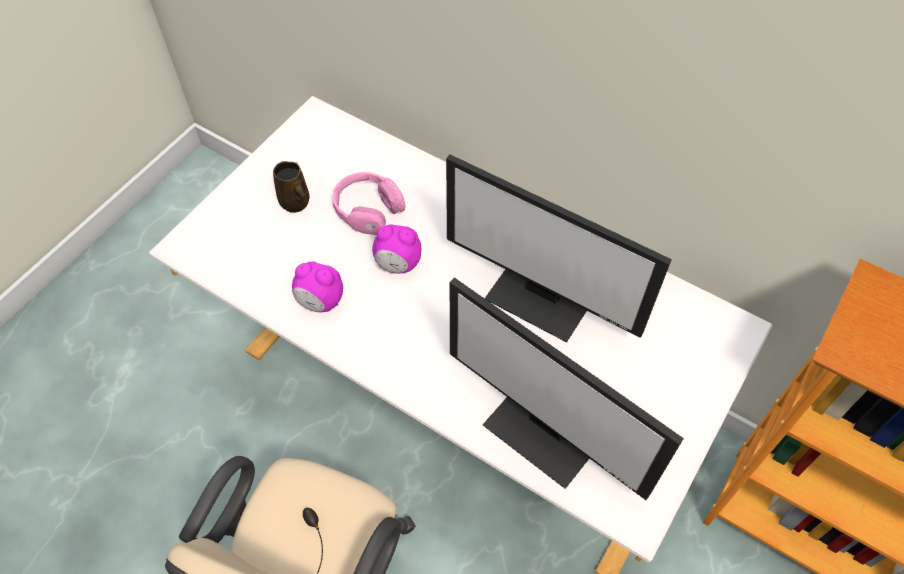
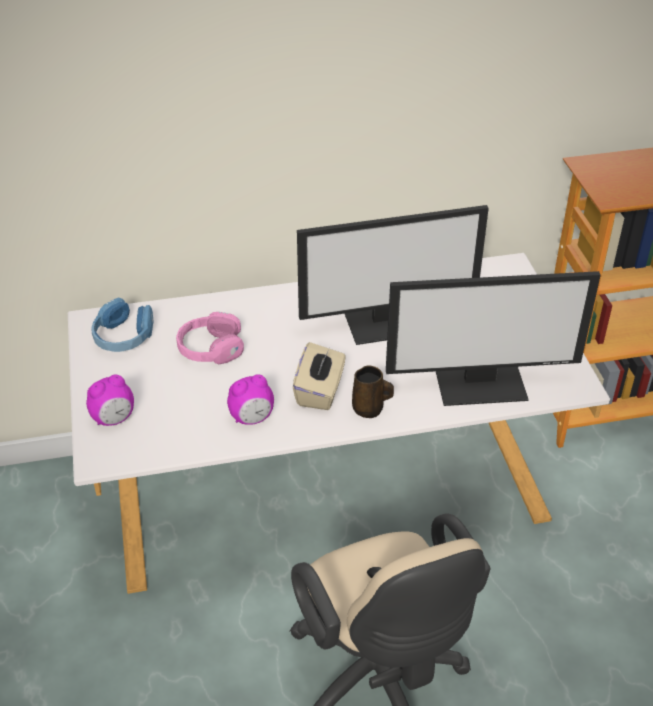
camera: 45 degrees left, 15 degrees down
(296, 203) = (151, 378): brown mug -> brown mug (369, 409)
(321, 149) = (124, 337): none -> blue headphones
(398, 264) = (275, 364): alarm clock -> alarm clock (114, 419)
(400, 321) = (320, 391): none -> beige tissue box

